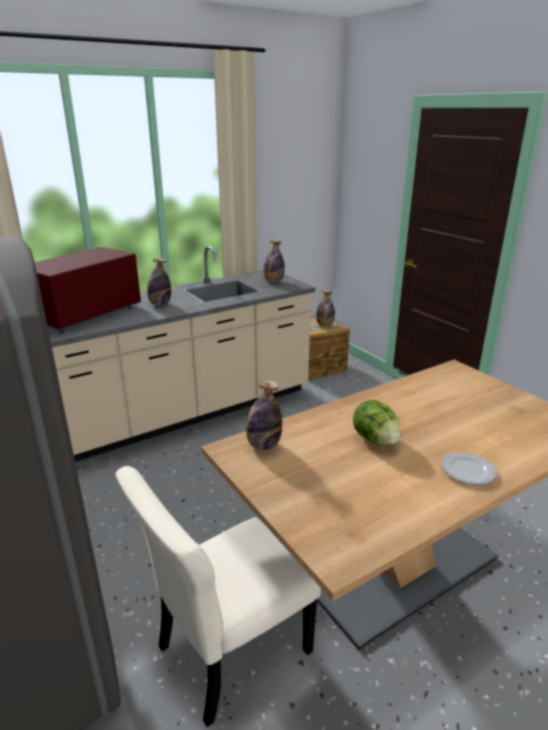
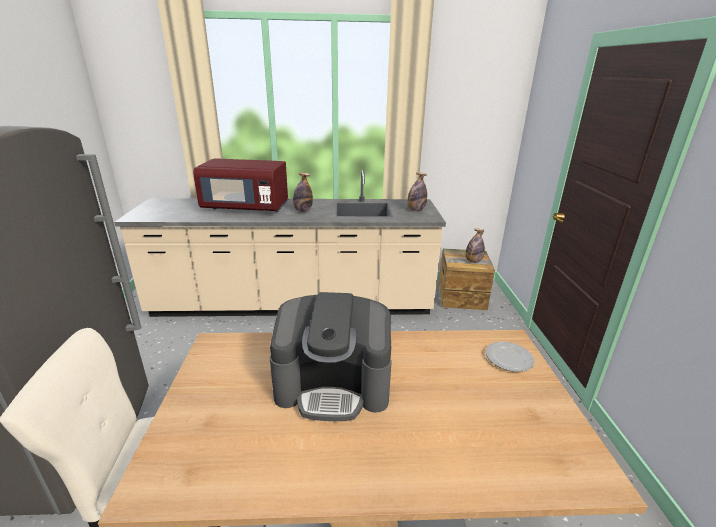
camera: 30 degrees right, 0 degrees up
(86, 314) = (246, 207): red microwave -> red microwave turned 150 degrees counterclockwise
(263, 445) = (239, 350): bottle -> none
(375, 439) = (334, 384): lettuce -> coffee machine
(468, 470) = (381, 461): plate -> plate (509, 358)

